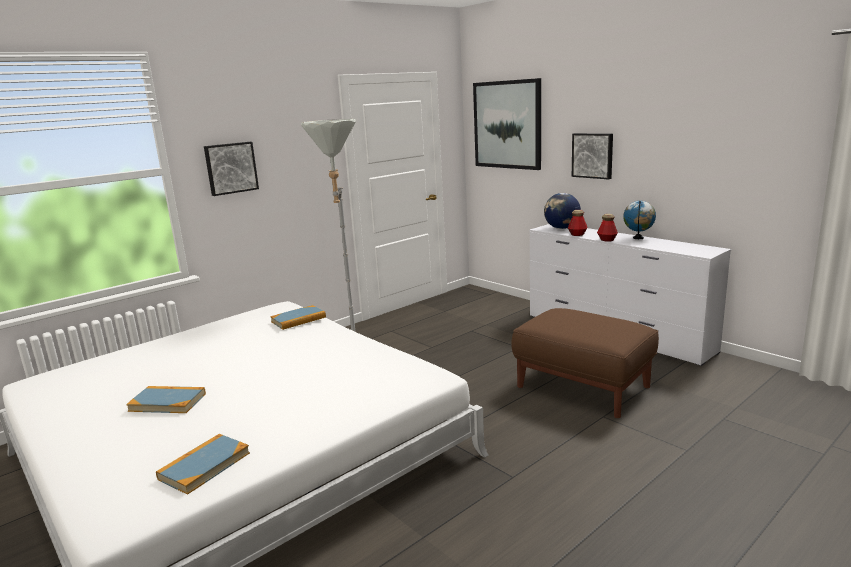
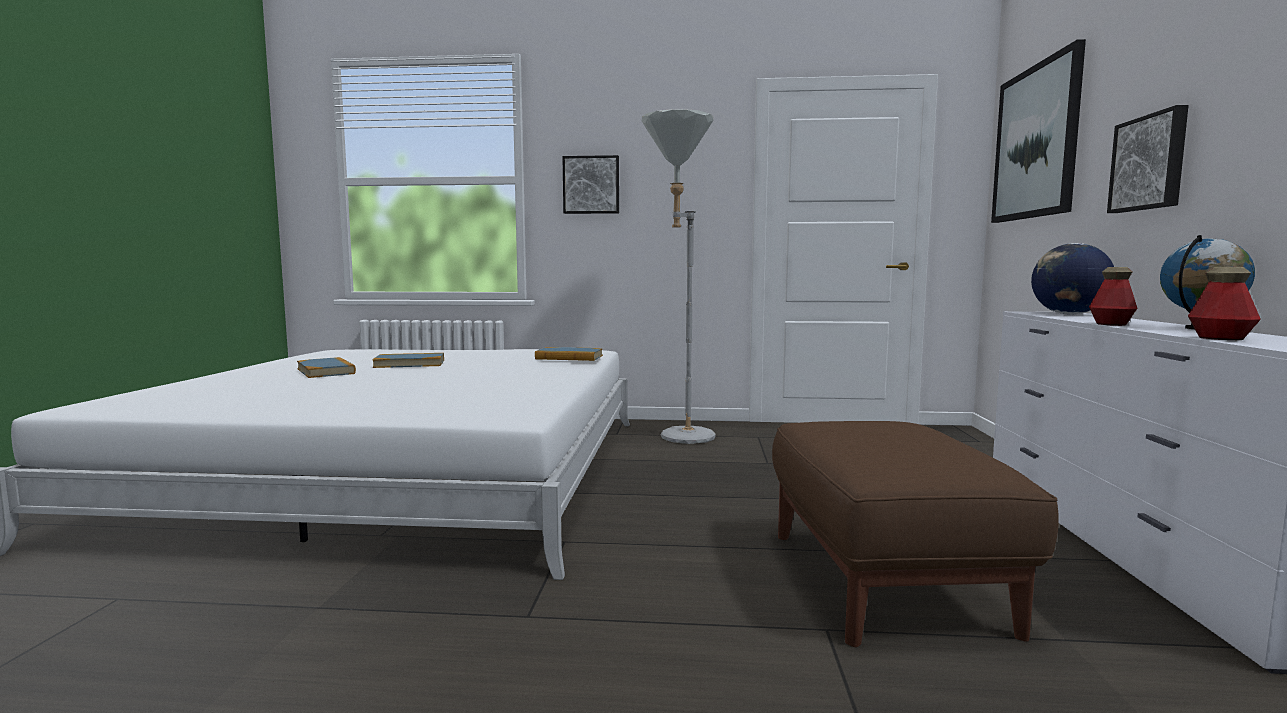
camera: 45 degrees right, 10 degrees down
(204, 466) = (203, 402): book -> book (409, 364)
(577, 234) = (1071, 318): bottle -> bottle (1220, 338)

